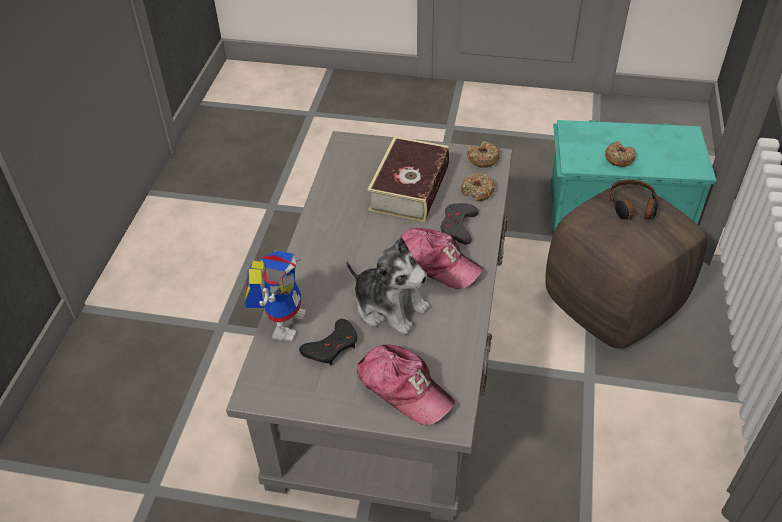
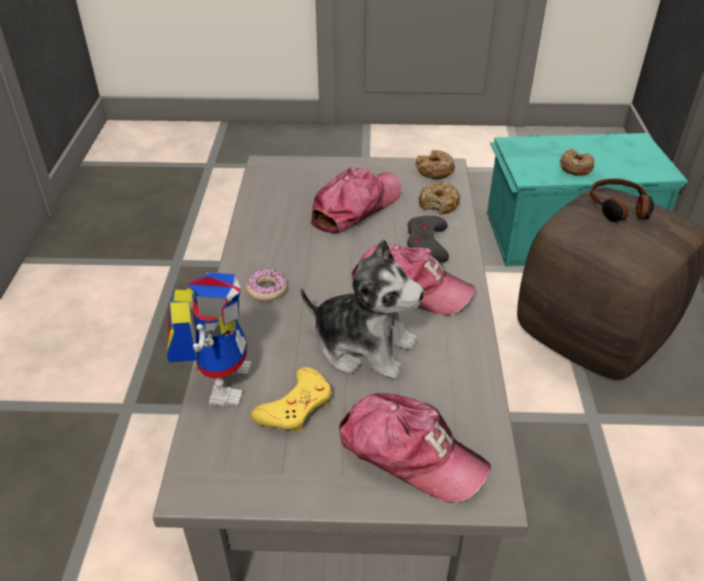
camera: 10 degrees left, 5 degrees down
(327, 254) = (267, 290): none -> donut
(332, 346) = (296, 406): black game controller -> yellow game controller
(409, 188) = (356, 207): book -> cap

